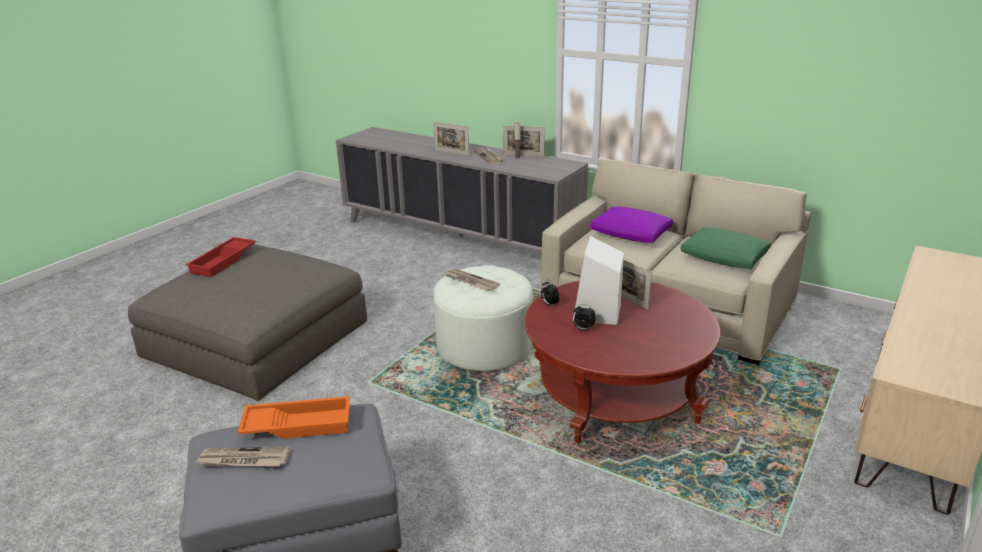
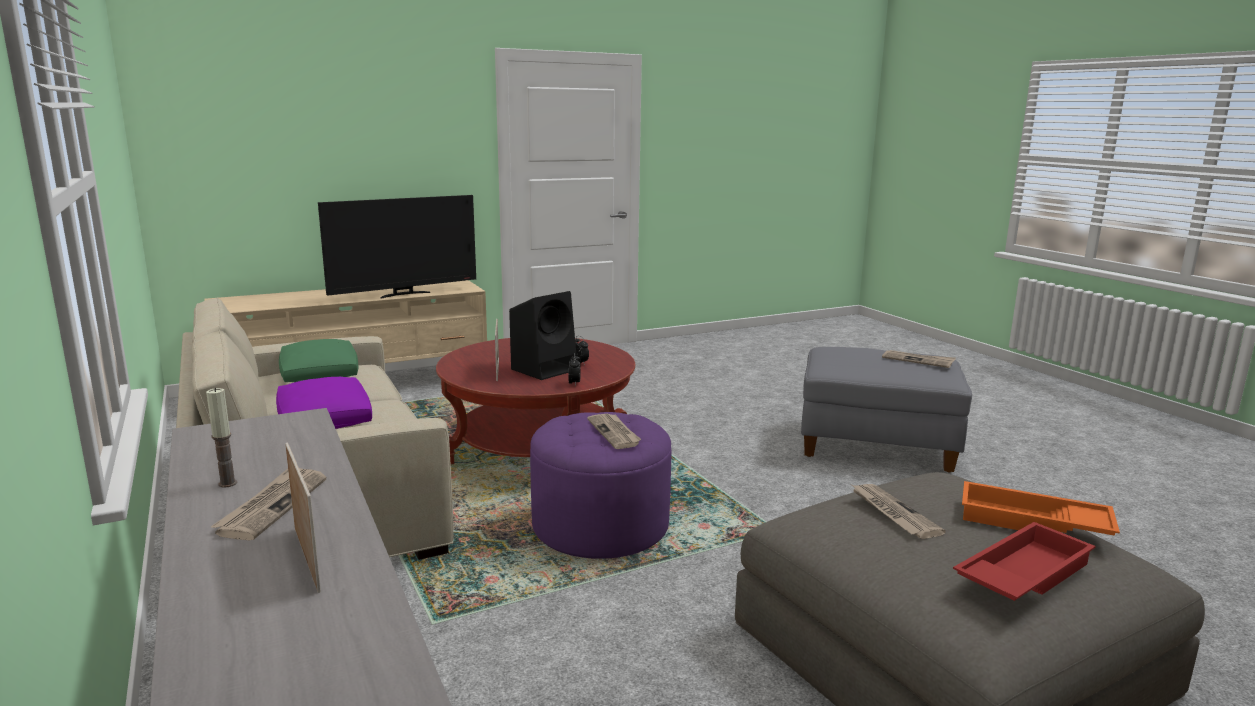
camera: 150 degrees left, 10 degrees down
(281, 272) = (892, 513): none -> newspaper
(298, 424) = (874, 367): orange tray -> orange tray (1032, 522)
(484, 346) = (600, 526): white ottoman -> purple ottoman
(523, 155) = (201, 485): picture frame -> none
(597, 313) = (545, 369): white speaker -> black speaker
(910, 332) = (404, 294): none -> television

